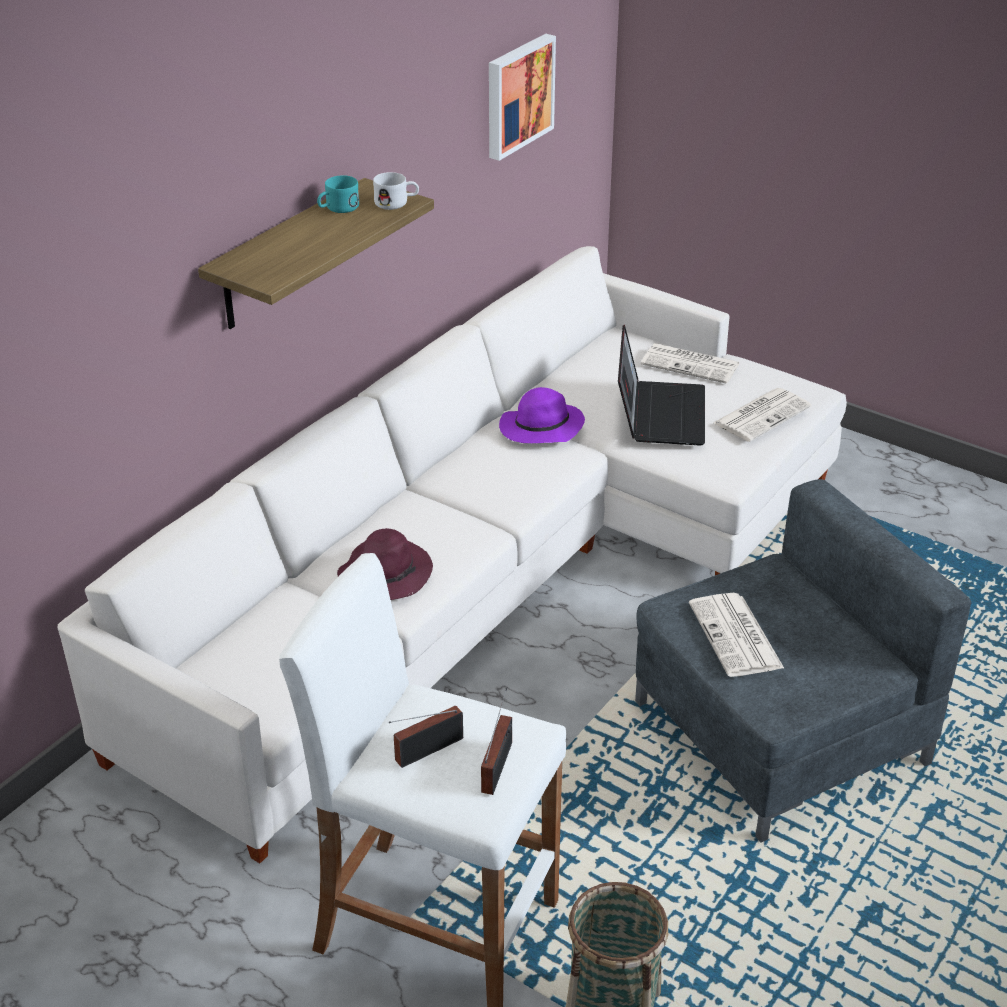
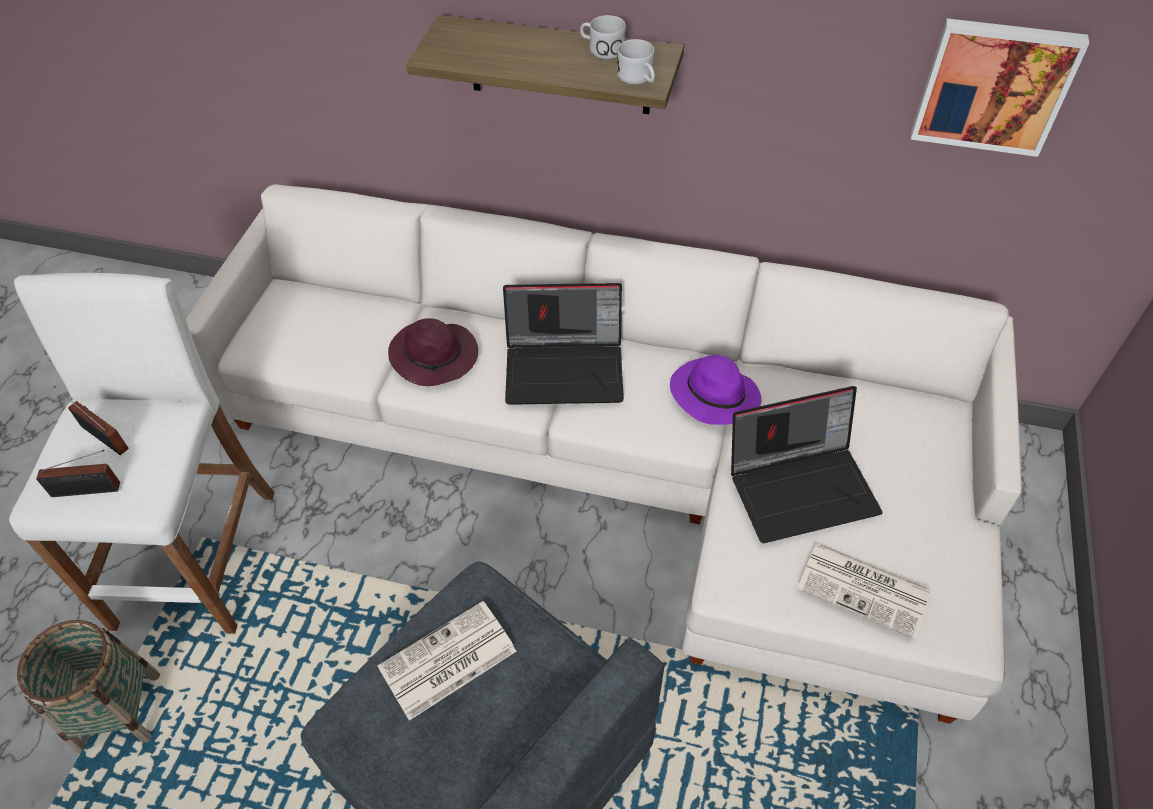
camera: 70 degrees right, 15 degrees up
(337, 208) = (601, 49): turquoise mug -> white mug
(456, 498) = (566, 368): none -> laptop
(691, 364) = (925, 491): newspaper -> none

